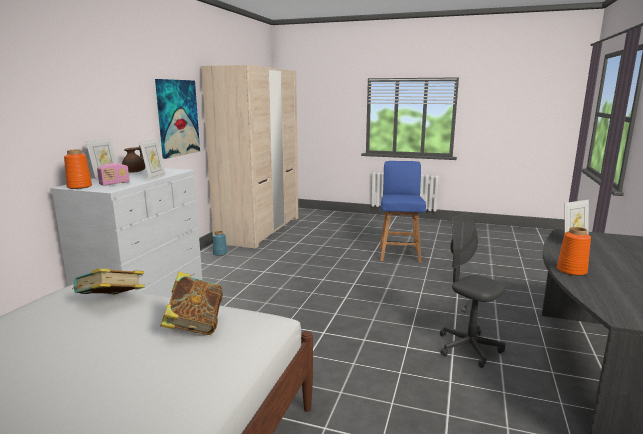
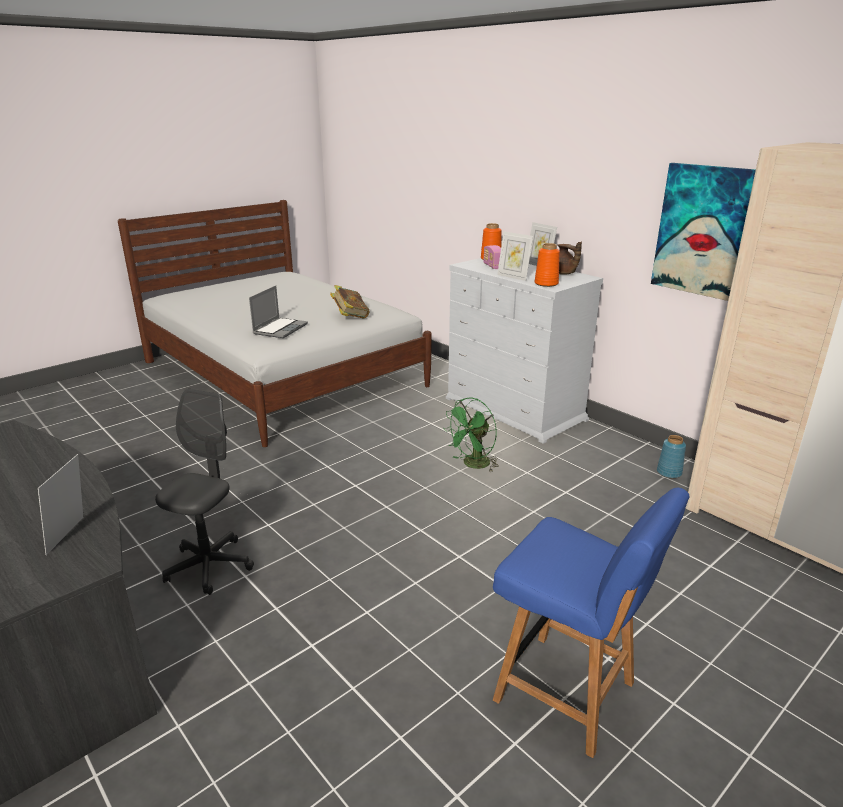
camera: 120 degrees right, 10 degrees up
(195, 325) = (280, 329): book -> laptop
(254, 300) = (473, 465): none -> green fan
(468, 348) = (209, 566): grey office chair -> grey office chair turned 60 degrees counterclockwise
(571, 271) = (59, 466): orange vase -> orange vase (546, 284)

